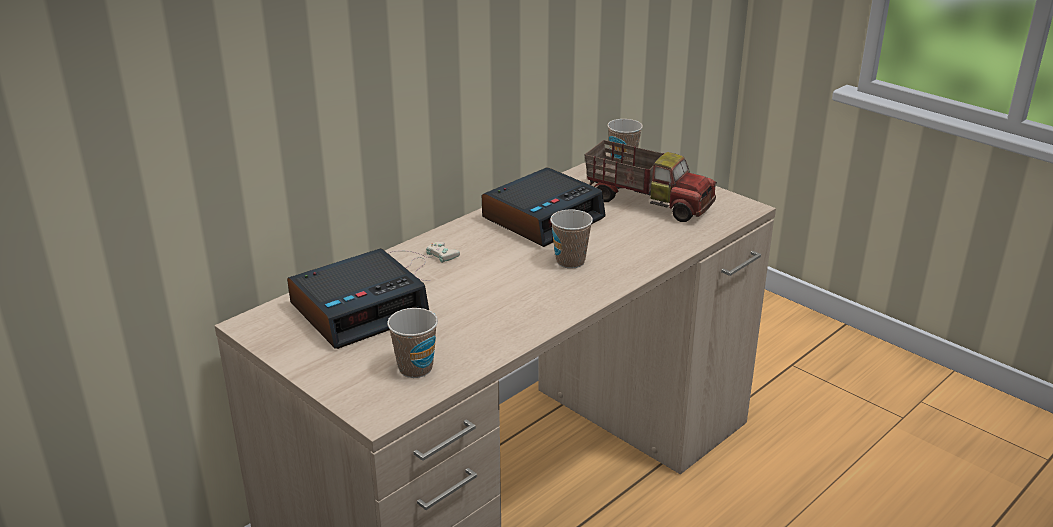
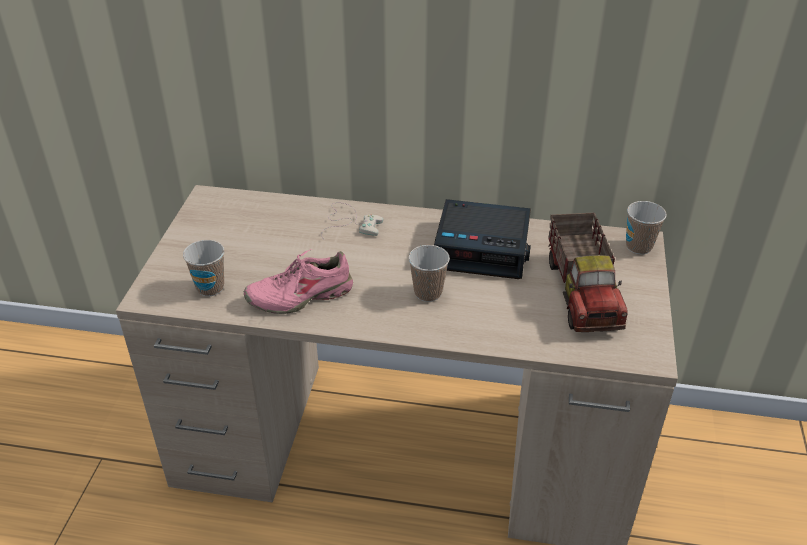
camera: 55 degrees right, 10 degrees up
(360, 309) = (262, 229): alarm clock -> none
(494, 322) = (300, 295): none -> pink shoe

